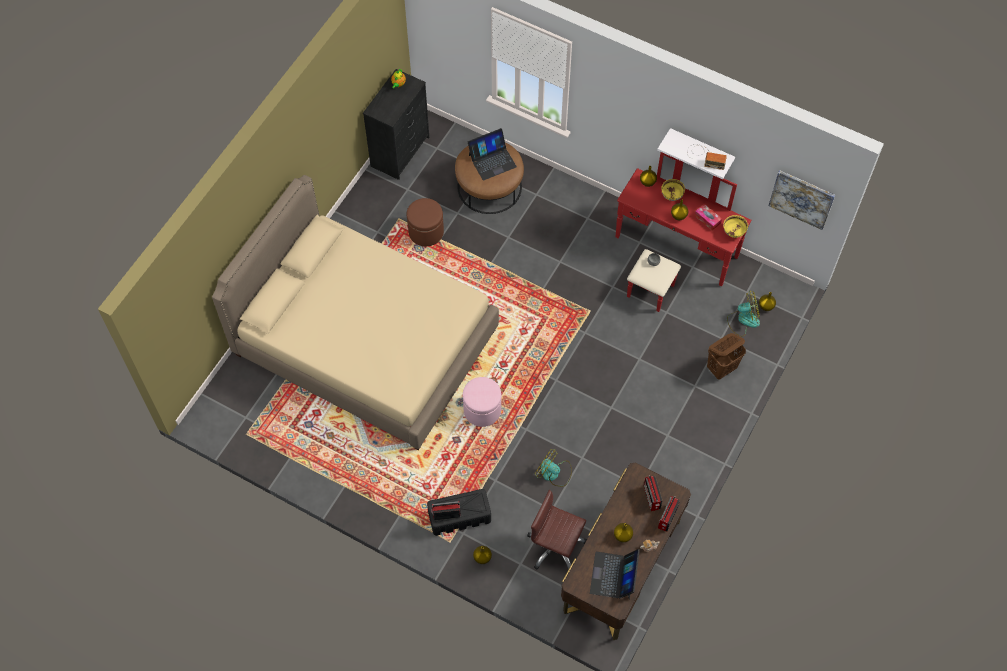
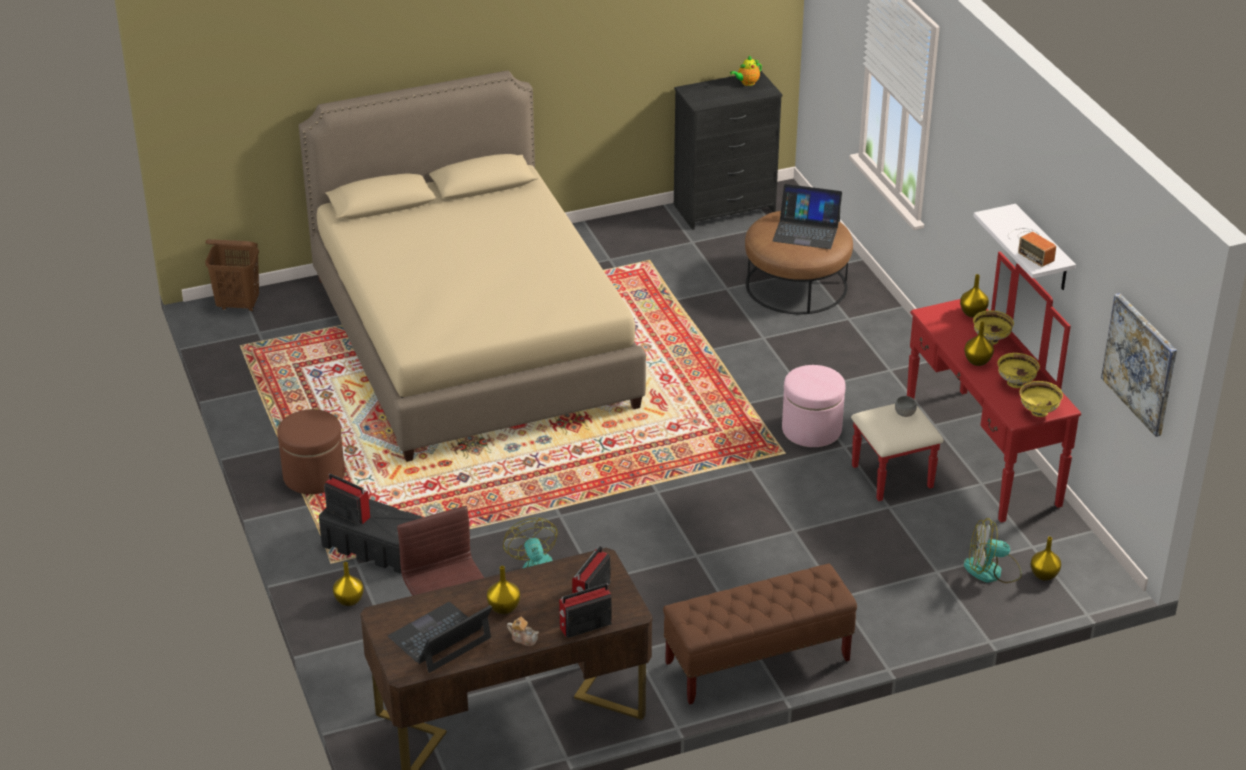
camera: 40 degrees right, 25 degrees down
(426, 232) = (667, 286): brown ottoman -> brown ottoman (314, 475)
(482, 410) = (529, 469): pink ottoman -> pink ottoman (811, 429)
(695, 452) = (757, 662): none -> brown bench
(707, 219) = (1015, 383): tissue box -> yellow bowl
(722, 368) = (900, 601): brown laundry basket -> brown laundry basket (239, 305)
(743, 320) = (992, 571): fan -> fan turned 150 degrees clockwise

